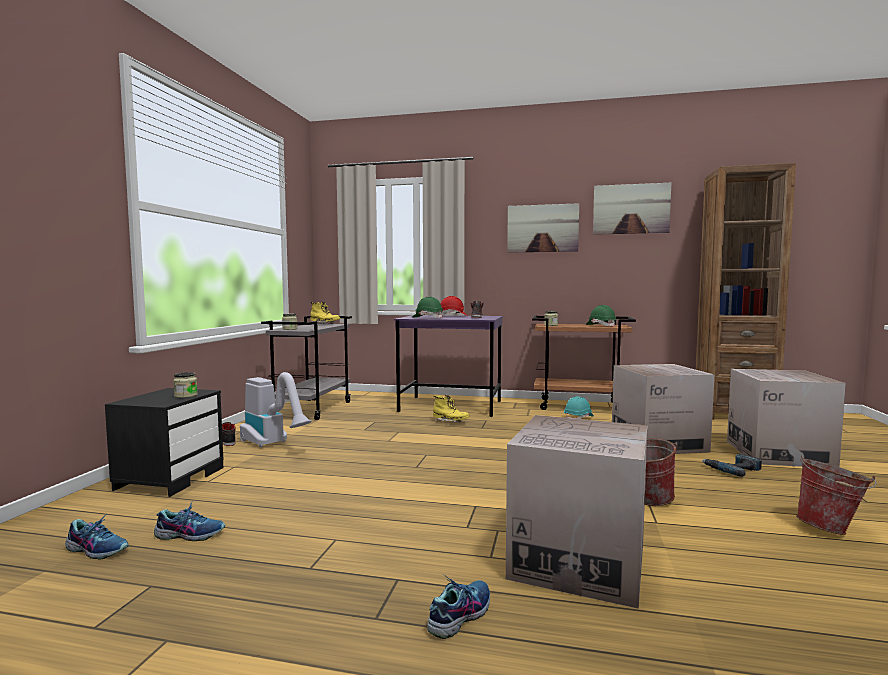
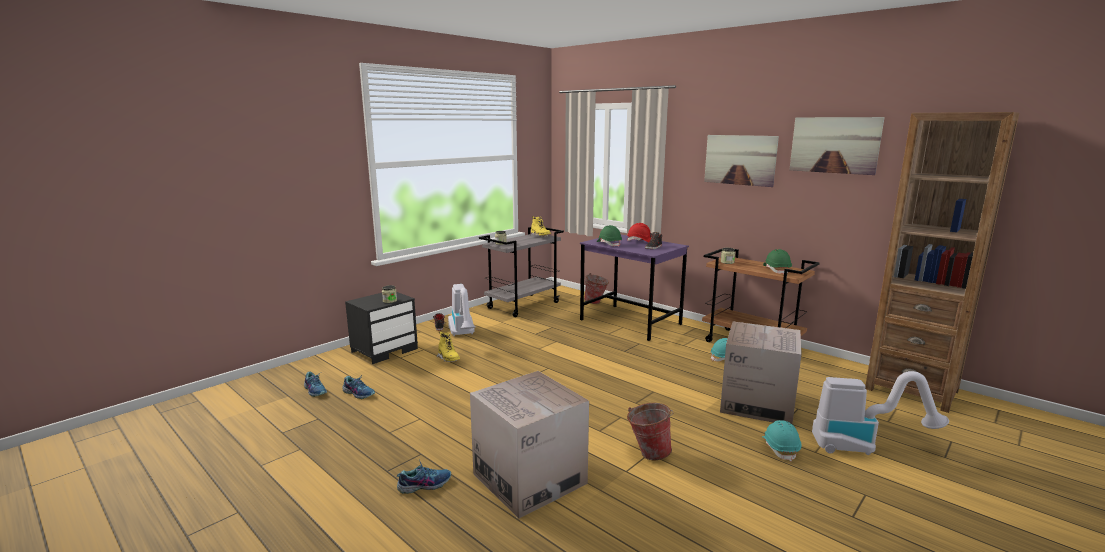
camera: 30 degrees right, 10 degrees up
(450, 422) = (608, 339): yellow boot -> yellow boot (449, 359)
(733, 469) = (780, 448): power drill -> turquoise hard hat
(778, 454) = (864, 446): cardboard box -> vacuum cleaner
(831, 529) = (760, 524): bucket -> bucket (596, 303)

